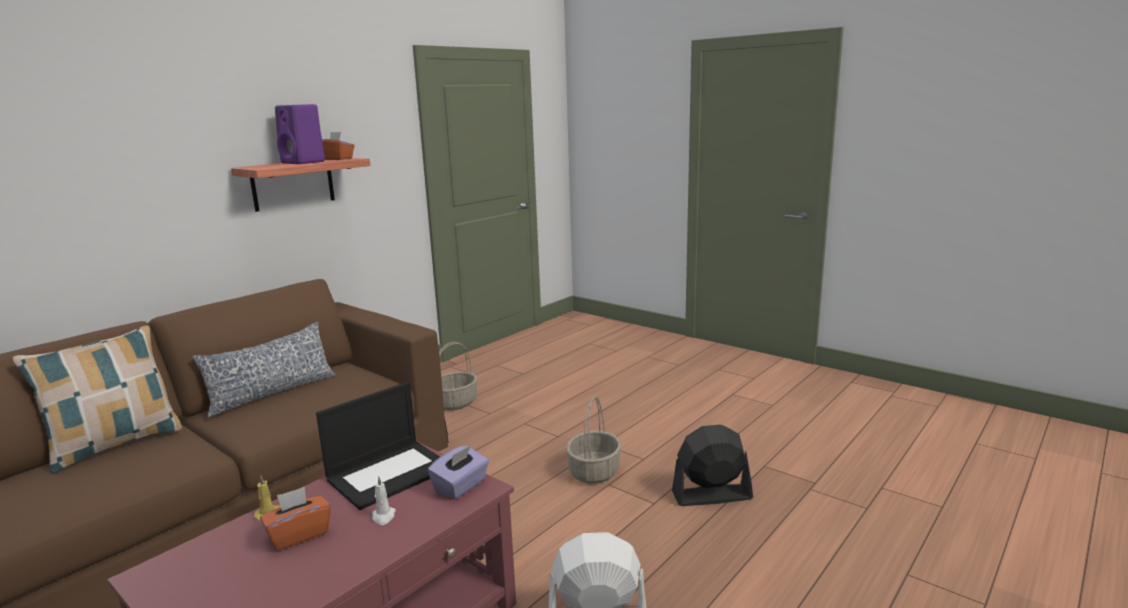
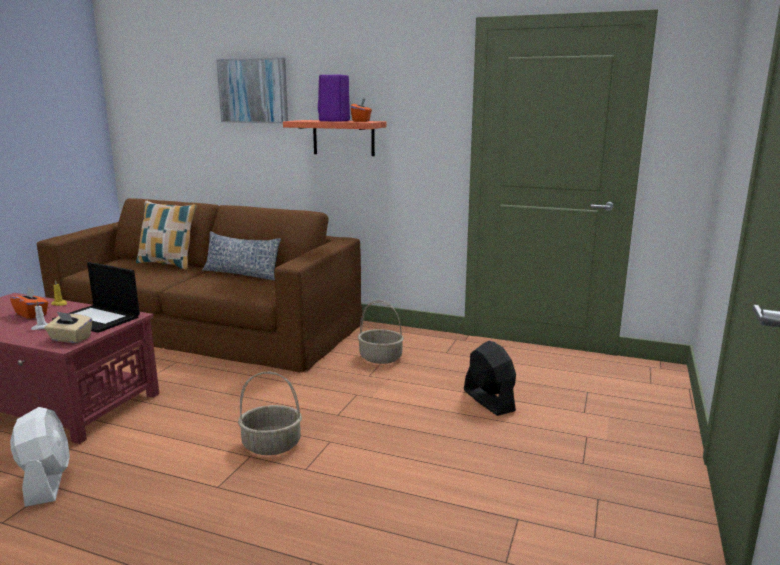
camera: 70 degrees right, 0 degrees up
(137, 132) = (253, 91): none -> picture
(461, 486) = (70, 339): purple tissue box -> beige tissue box
(711, 495) = (235, 523): black fan -> black fan (488, 400)

